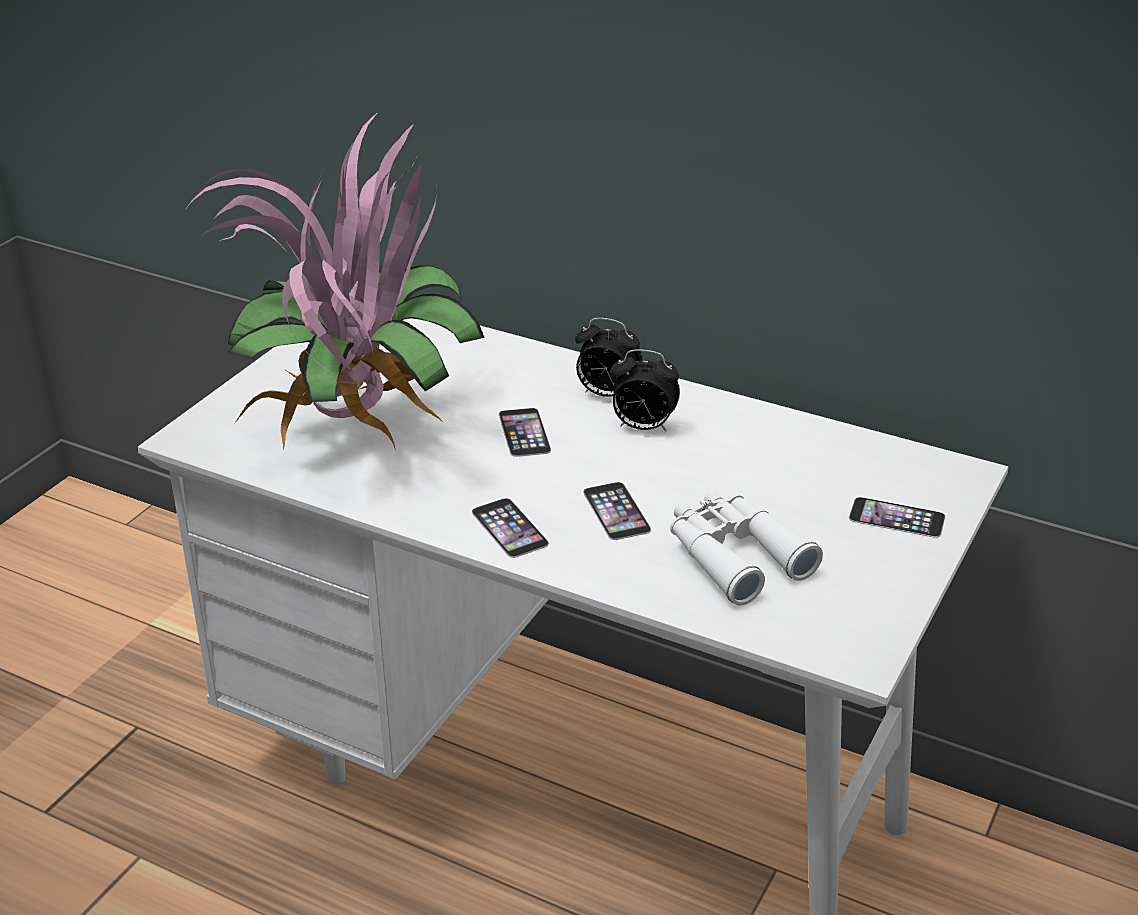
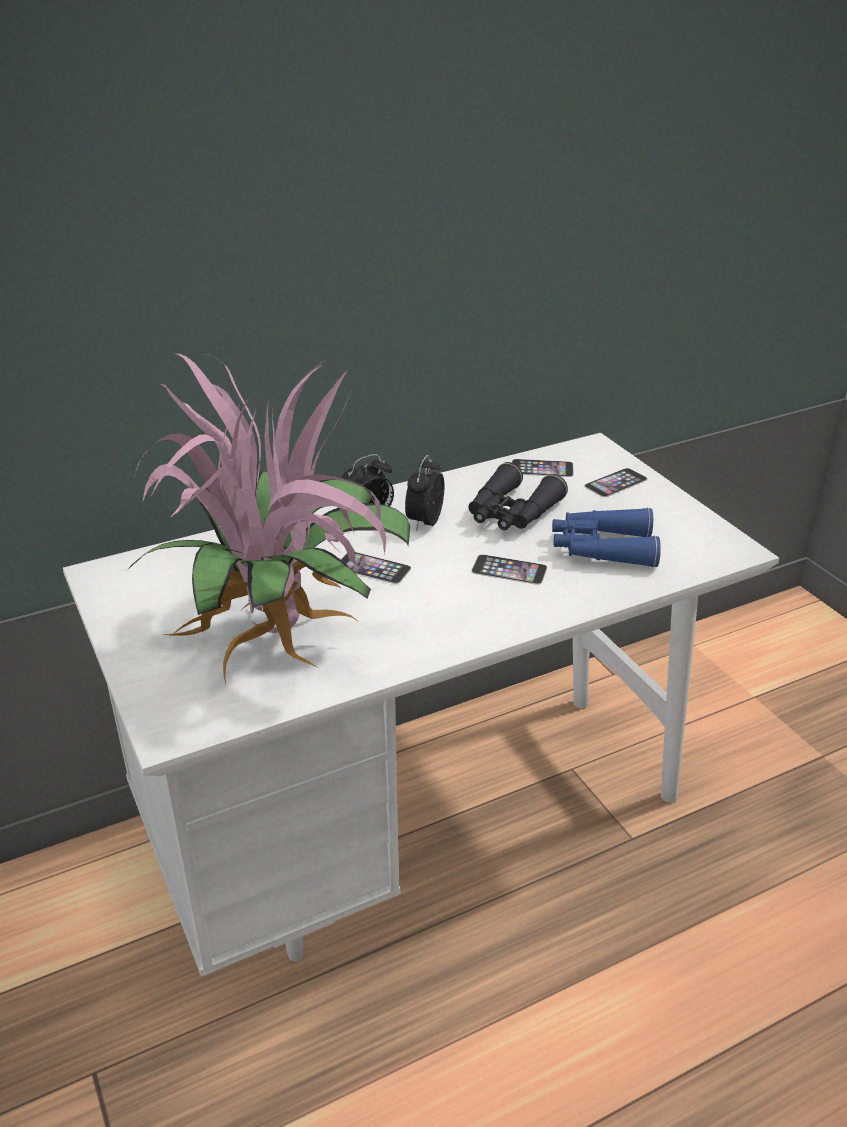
camera: 55 degrees left, 0 degrees up
(509, 527) = (483, 618): phone -> phone (542, 468)
(642, 427) = (424, 522): alarm clock -> alarm clock turned 150 degrees clockwise
(730, 472) = (511, 513): none -> black binoculars
(734, 556) = (602, 548): white binoculars -> blue binoculars

